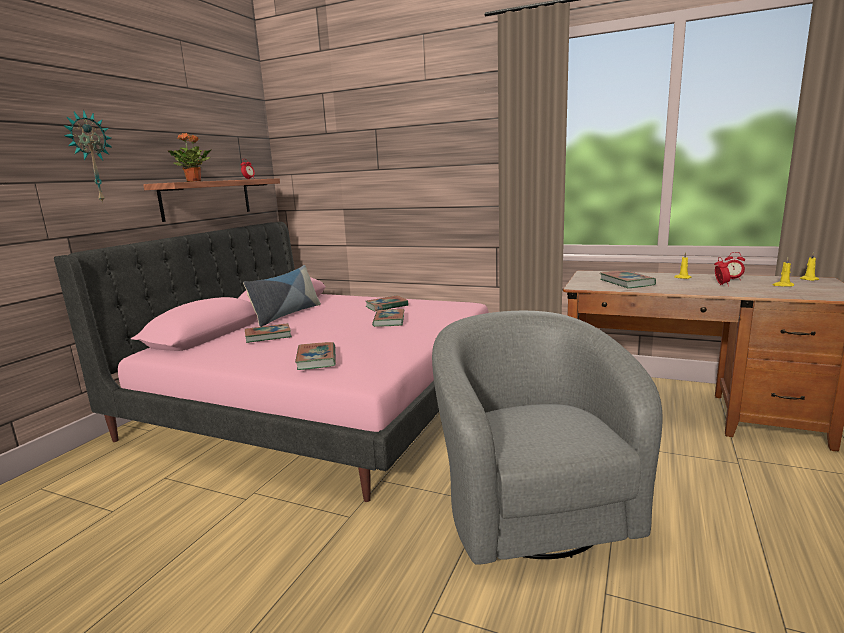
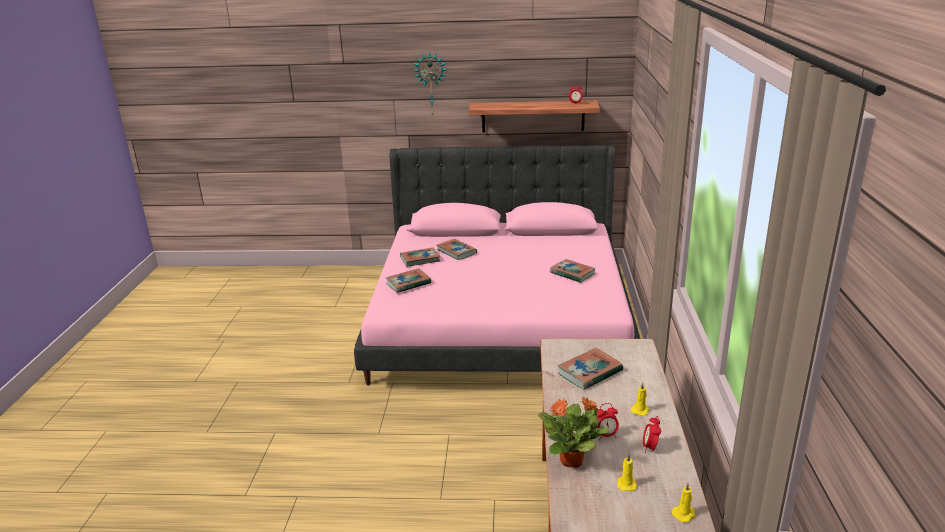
camera: 70 degrees right, 10 degrees up
(194, 181) = (506, 105): potted plant -> potted plant (572, 461)
(286, 314) = (520, 240): pillow -> none
(389, 321) = (524, 286): book -> book (420, 259)
(531, 507) = (378, 455): grey armchair -> none

